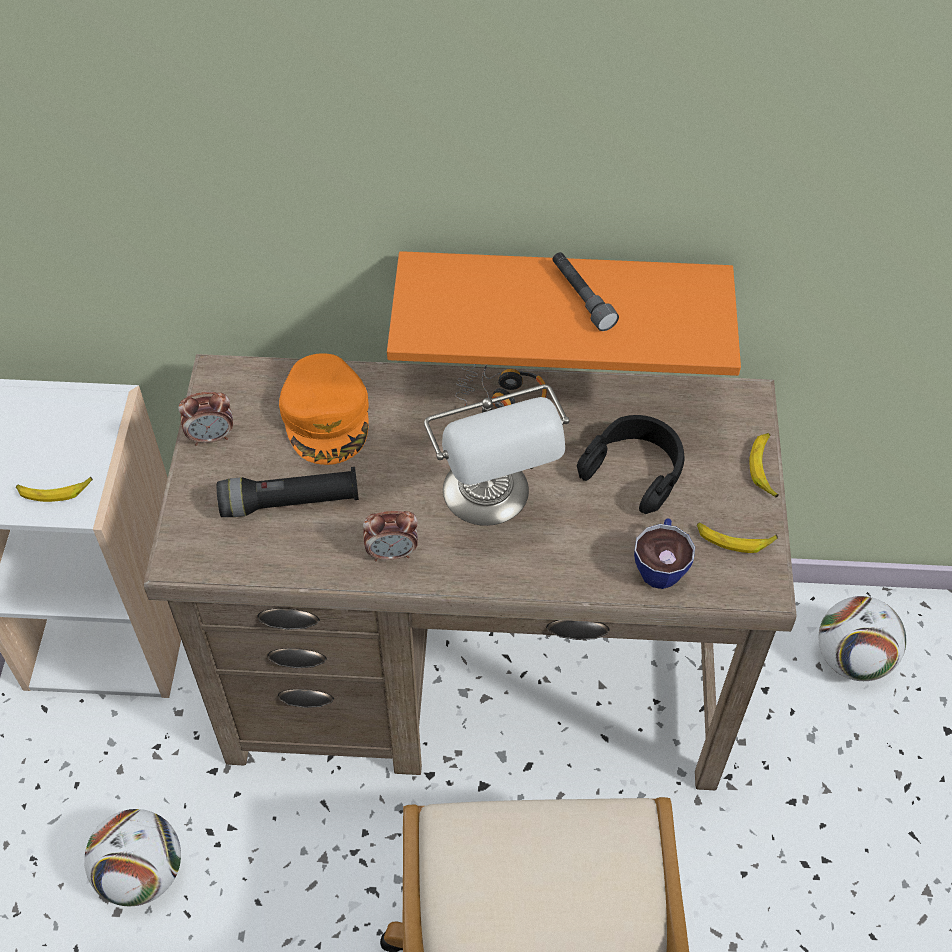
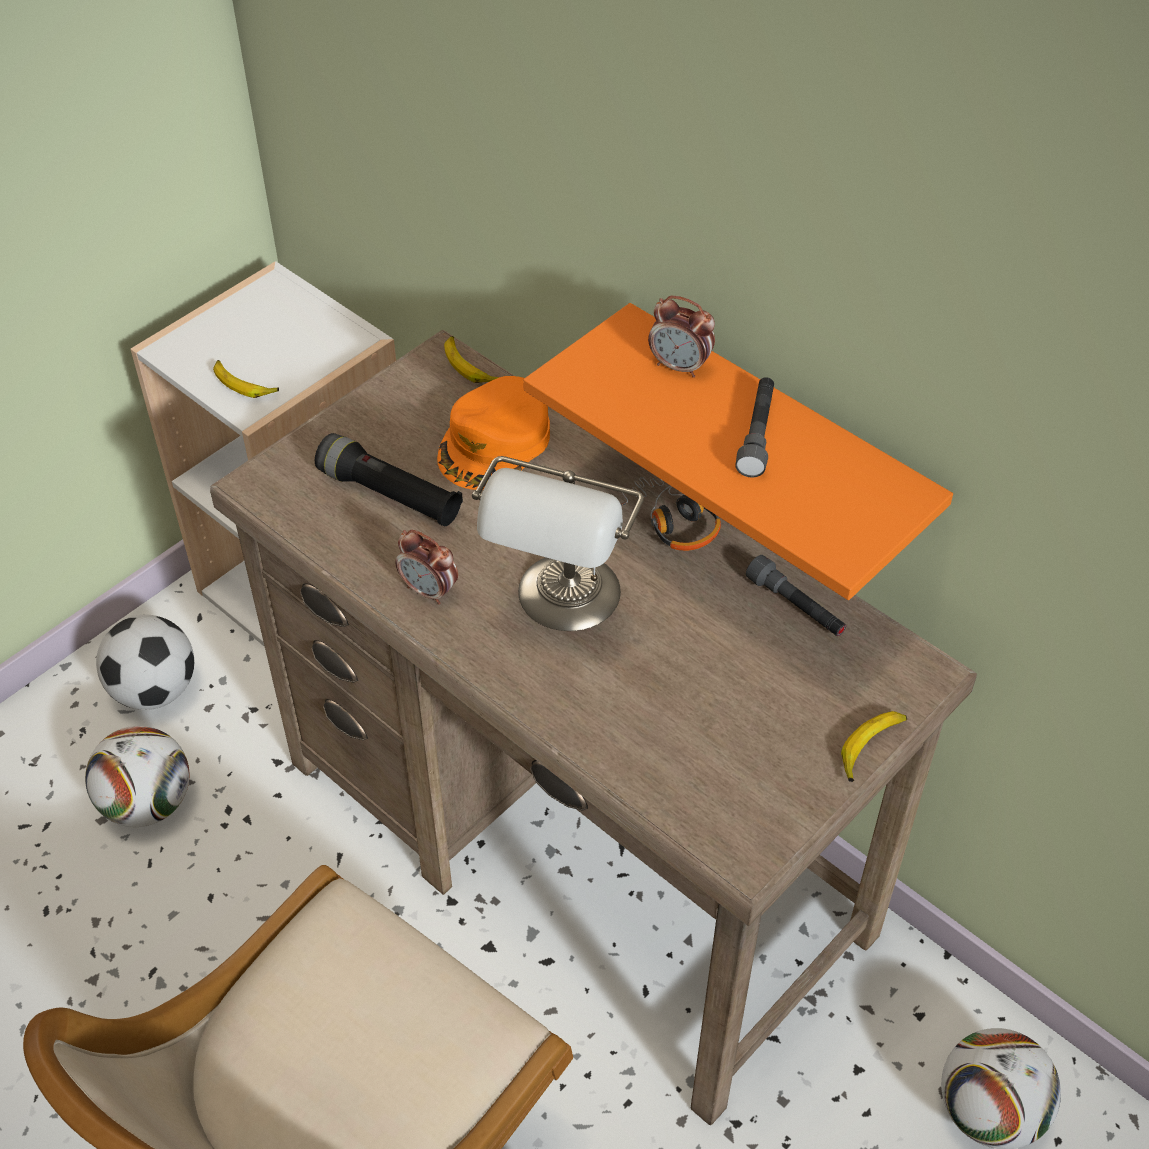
camera: 40 degrees right, 5 degrees down
(63, 787) = (155, 690): none -> football
(211, 437) = (383, 402): alarm clock -> alarm clock (680, 366)
(634, 405) = (796, 607): none -> grey flashlight
(635, 470) = (732, 664): black headphones -> none
(660, 564) = (663, 765): cup -> none
(734, 539) = (764, 792): banana -> banana (469, 366)

